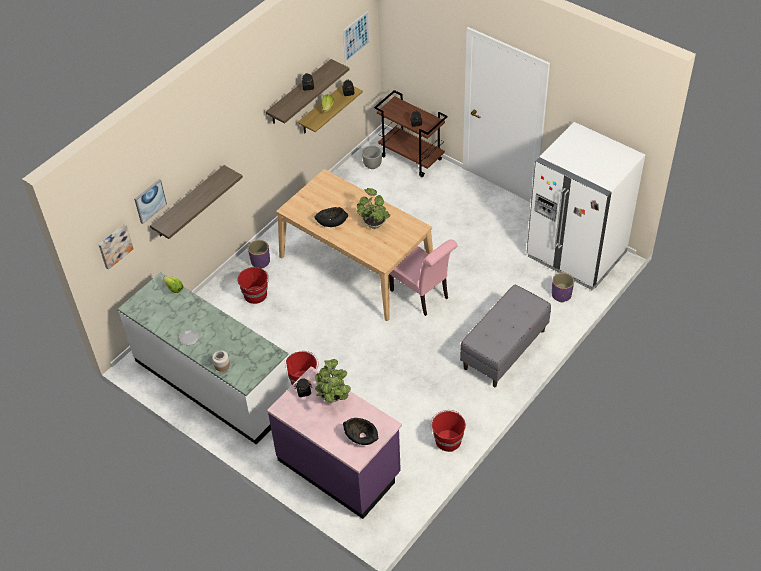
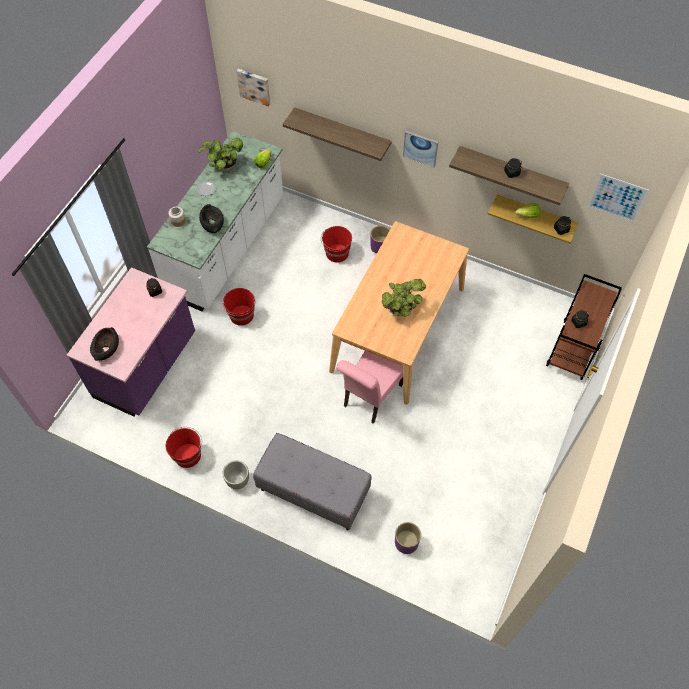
camera: 75 degrees right, 10 degrees up
(150, 201) = (299, 88): picture -> picture (420, 148)
(331, 222) = (392, 271): black bowl -> black bowl (212, 223)
(333, 398) = (150, 316): potted plant -> potted plant (224, 167)
(372, 165) = (547, 314): grey planter -> grey planter (238, 481)
(576, 255) = (474, 552): white fridge -> none

